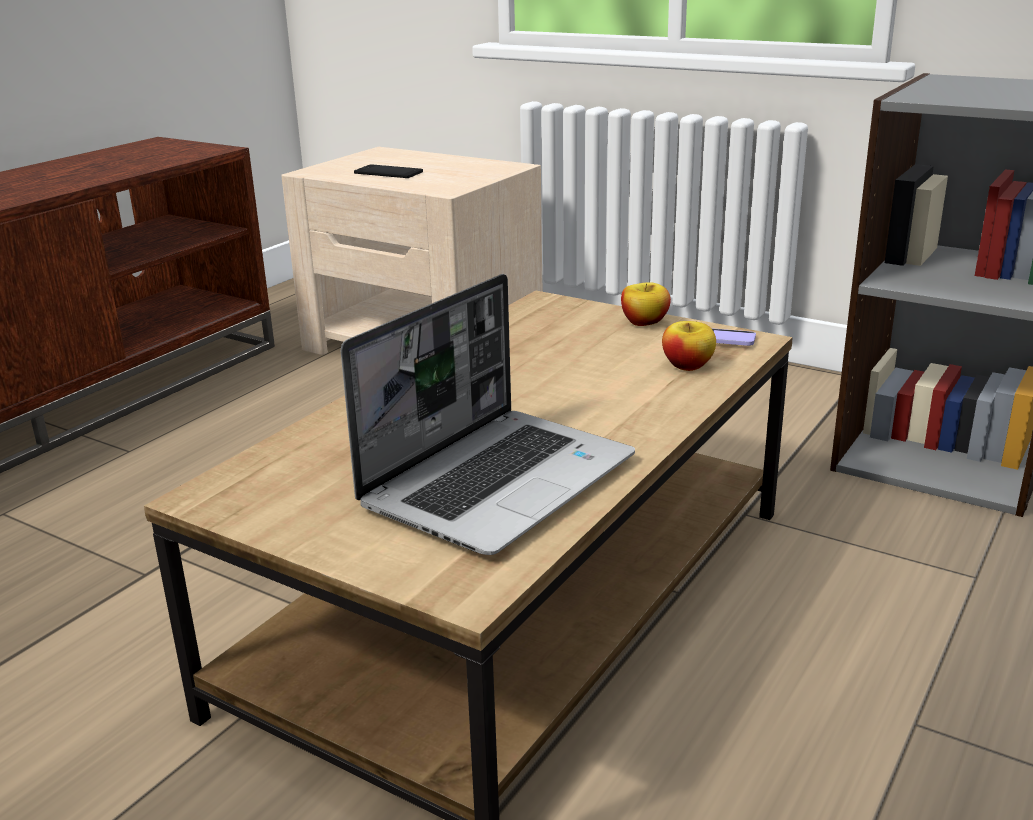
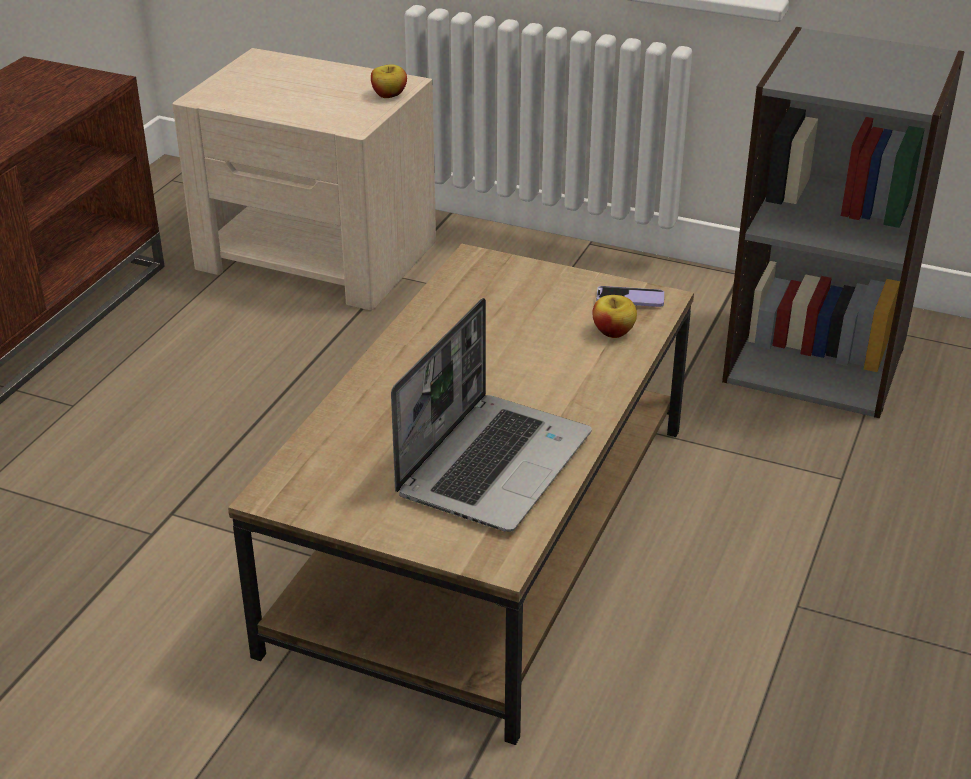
camera: 10 degrees left, 10 degrees up
(388, 172) = (283, 97): phone -> none
(644, 322) = (567, 281): apple -> apple (389, 95)

